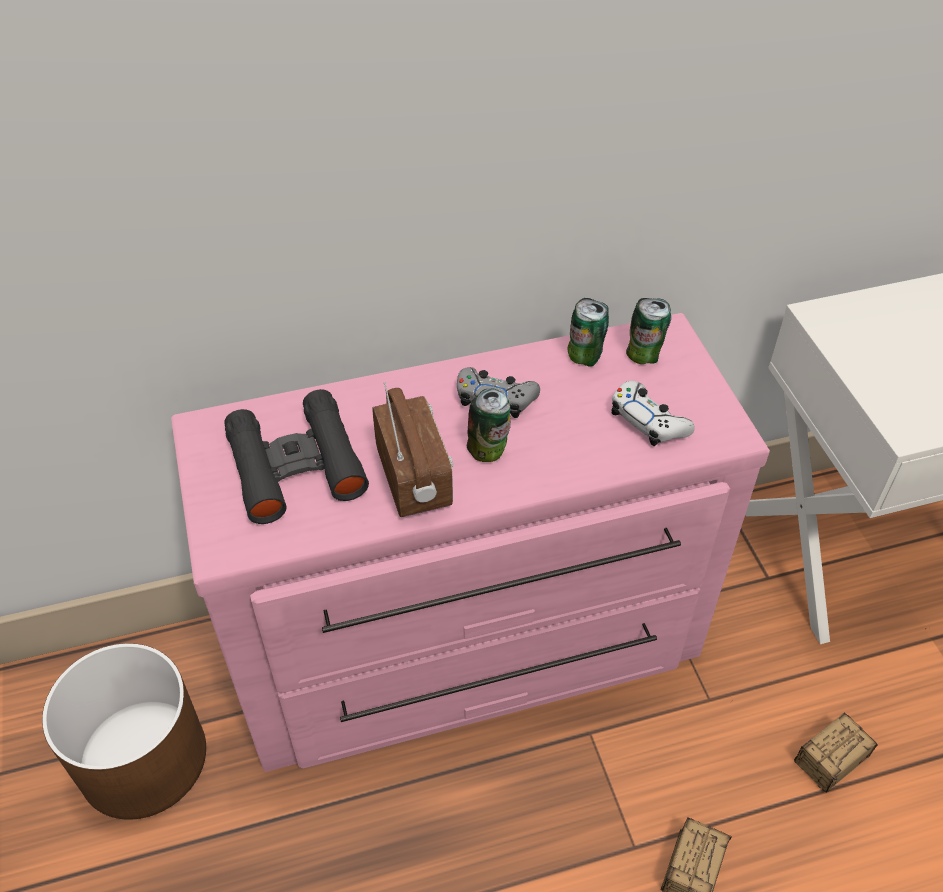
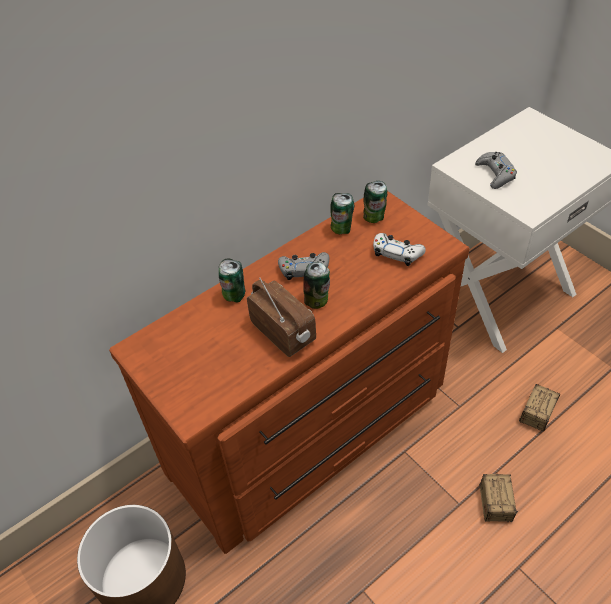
camera: 20 degrees left, 0 degrees up
(295, 465) = (207, 350): black binoculars -> none
(375, 402) = (234, 296): none -> can
(471, 649) = (313, 431): pink dresser -> brown dresser
(883, 351) = (495, 174): none -> grey game controller

